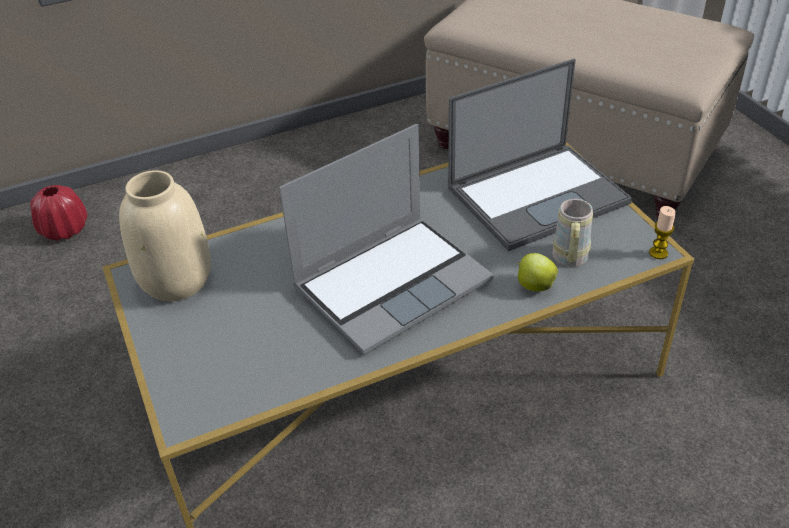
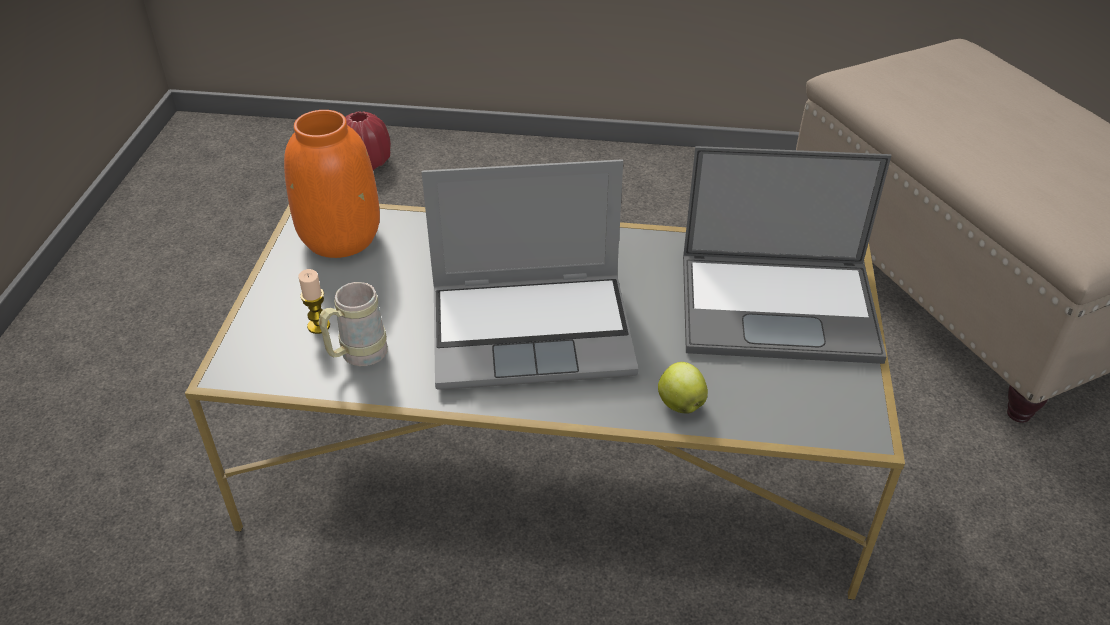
camera: 30 degrees right, 0 degrees up
(177, 281) = (340, 238): beige vase -> orange vase
(569, 260) = (746, 395): beige mug -> beige mug (357, 357)
(658, 253) = (863, 435): candle -> candle (318, 326)

